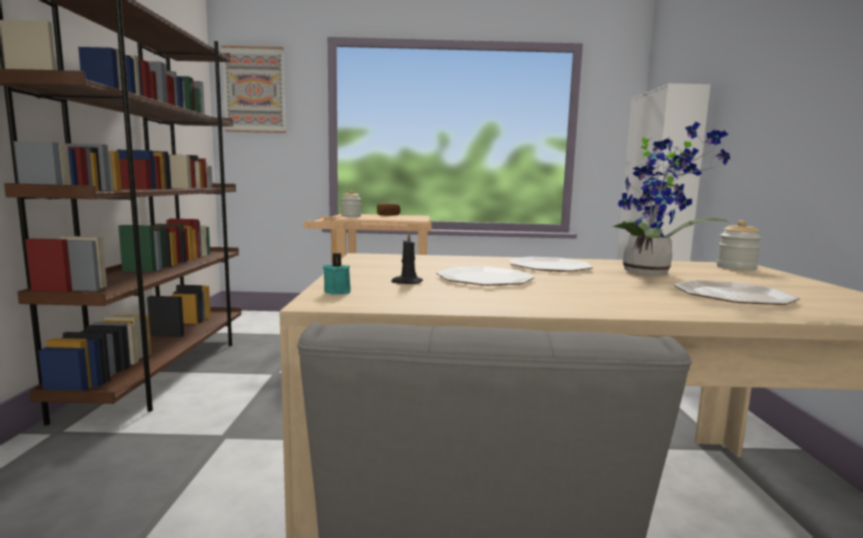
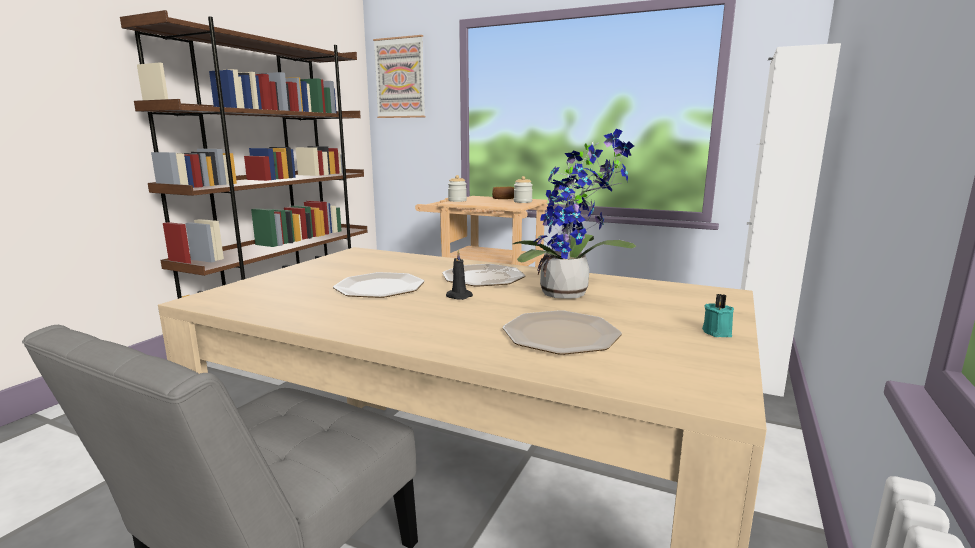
camera: 25 degrees right, 5 degrees up
(338, 291) = (236, 290): turquoise candle -> turquoise candle (718, 332)
(406, 282) = (307, 285): black candle -> black candle (458, 296)
(736, 268) = (701, 297): jar -> jar (522, 202)

